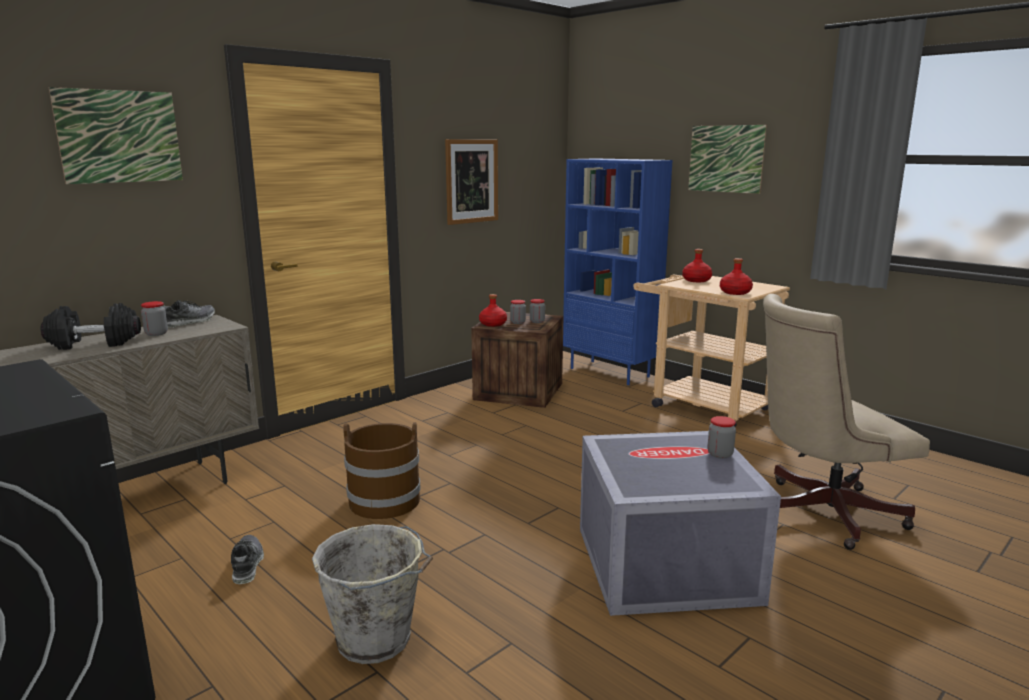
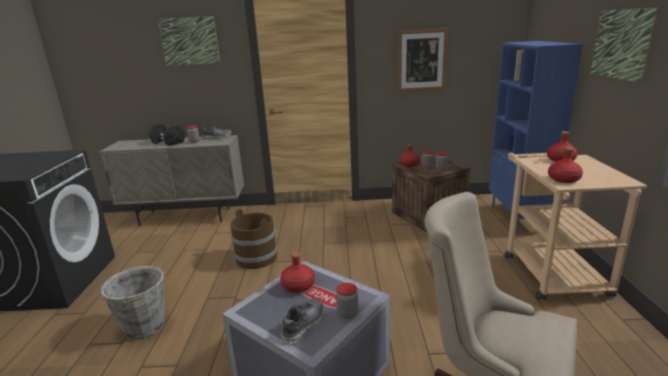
camera: 45 degrees right, 5 degrees up
(247, 565) = (168, 265): shoe -> shoe (303, 324)
(631, 454) = (298, 286): none -> red bottle

